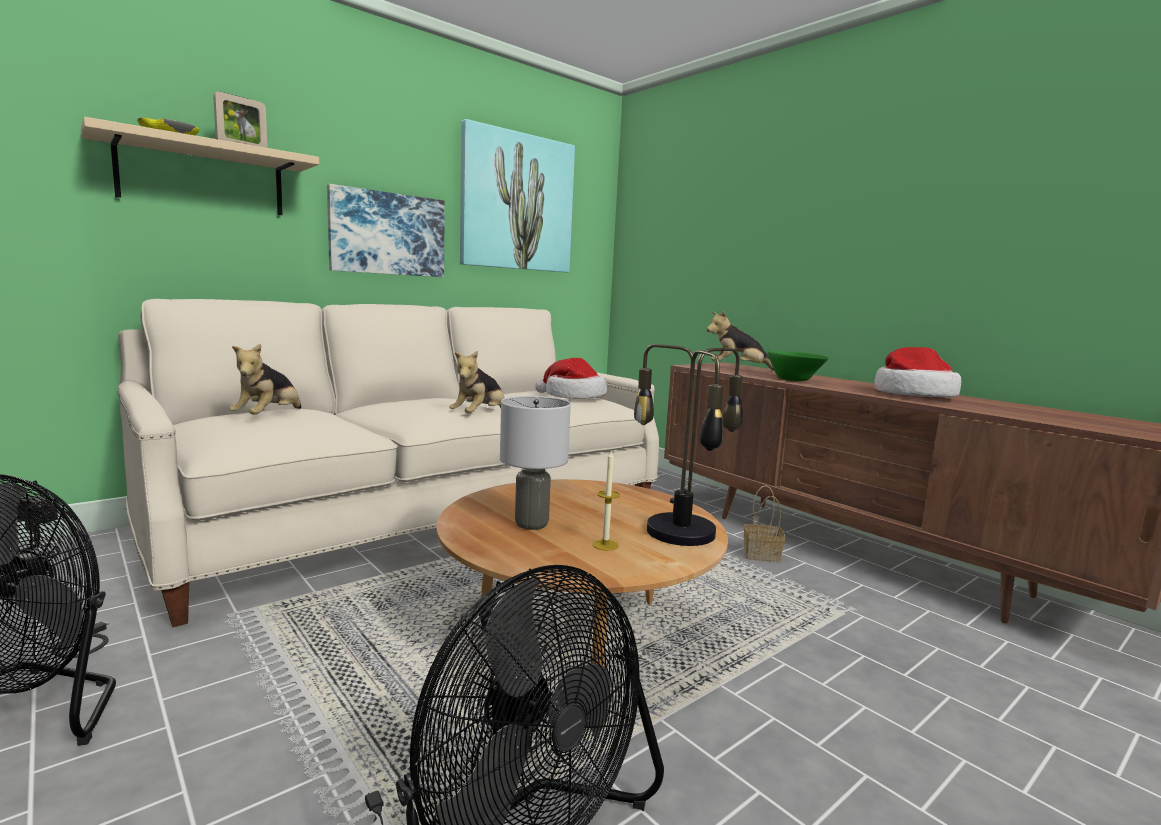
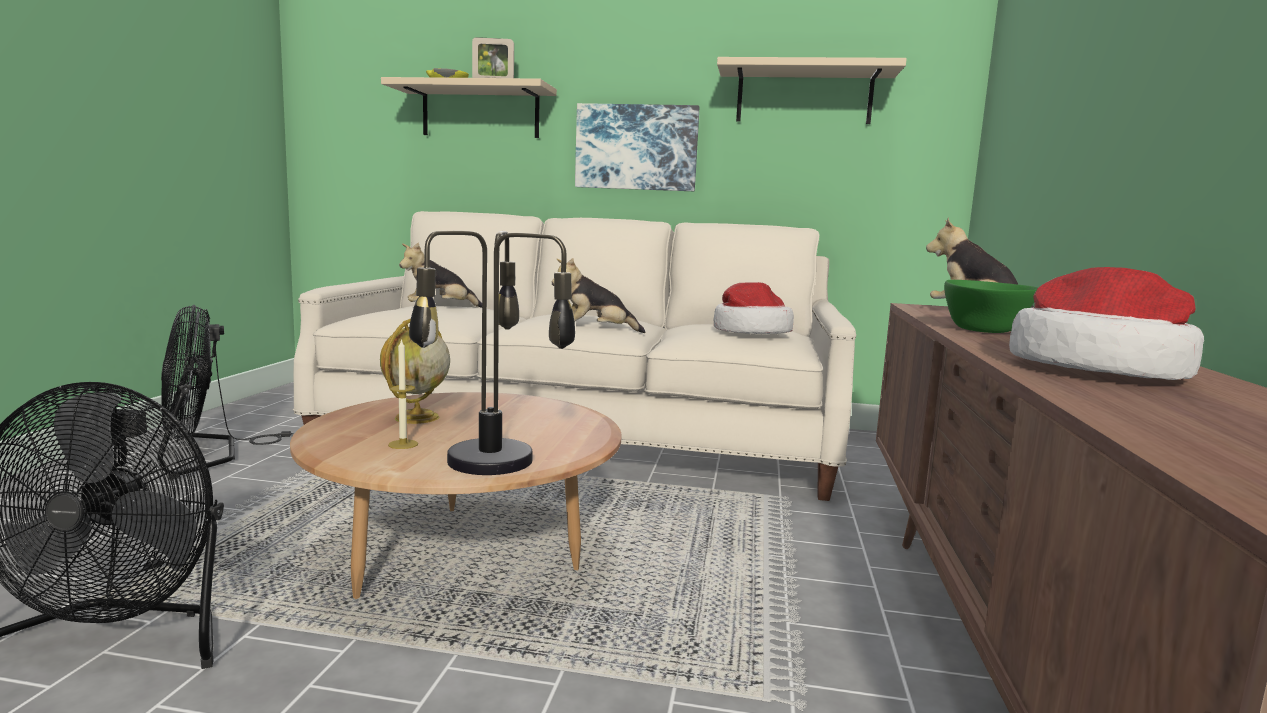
camera: 50 degrees right, 0 degrees up
(517, 202) = (804, 96): picture -> beige shelf
(533, 525) = (416, 418): white table lamp -> globe
(762, 555) = (845, 600): basket -> none

